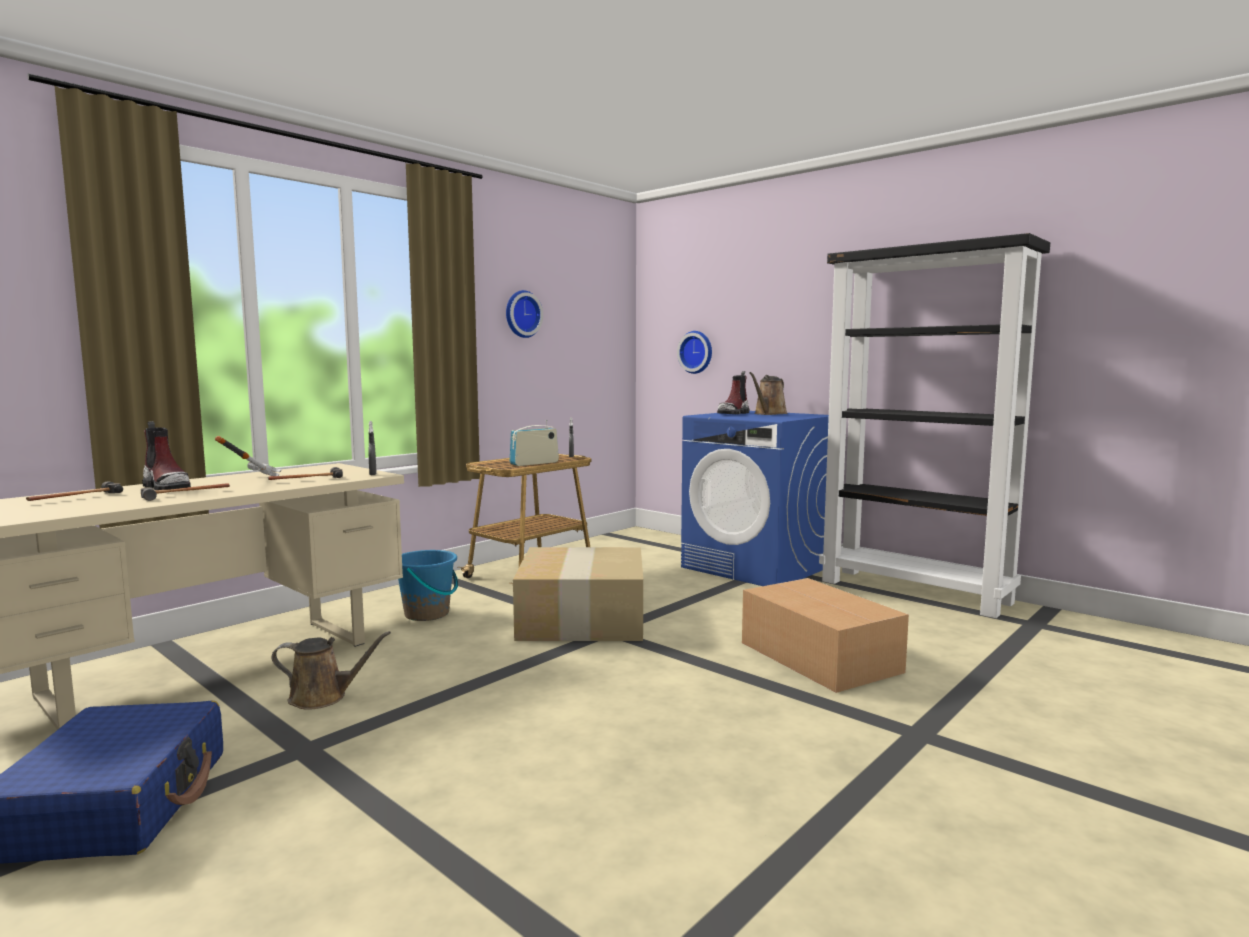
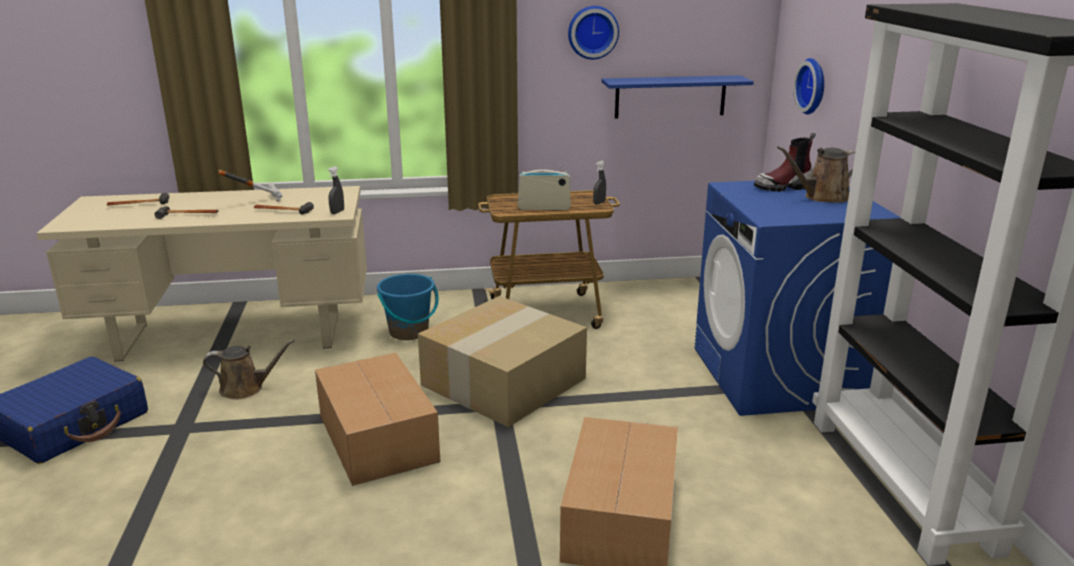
camera: 40 degrees right, 15 degrees up
(167, 487) = (200, 201): boot -> none
(323, 697) = (246, 388): brown watering can -> brown watering can turned 45 degrees counterclockwise
(546, 681) = (378, 436): none -> cardboard box
(576, 373) = (670, 96): none -> blue shelf

